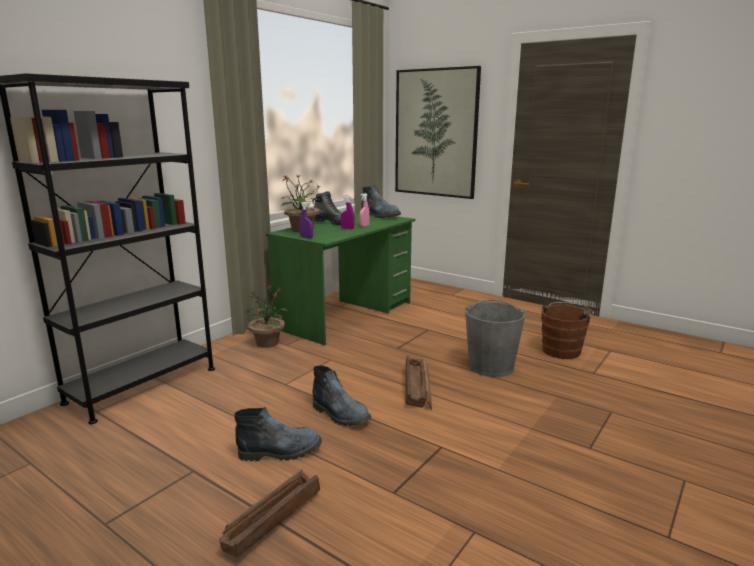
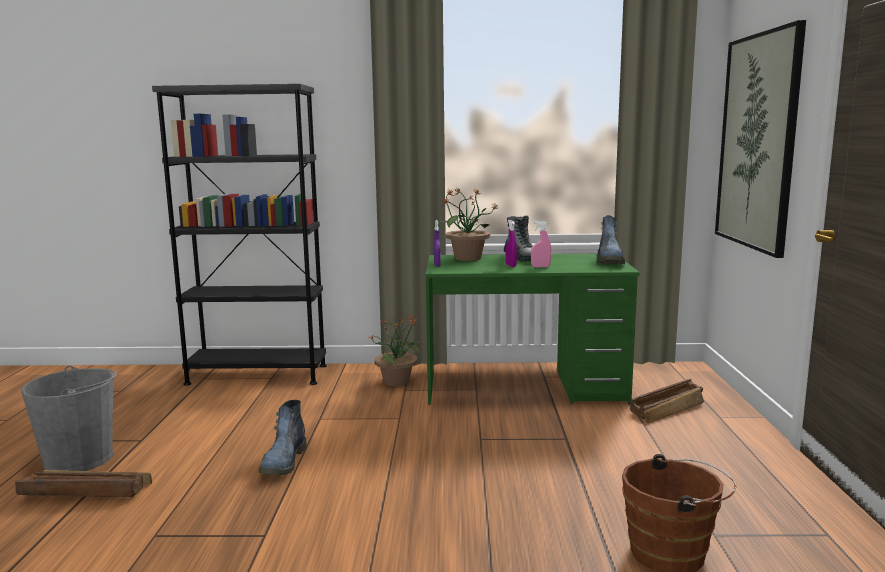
camera: 55 degrees right, 5 degrees down
(281, 451) = (193, 461): boot -> none
(417, 388) = (390, 481): crate -> crate (669, 408)
(491, 366) = (518, 509): grey bucket -> grey bucket (79, 459)

